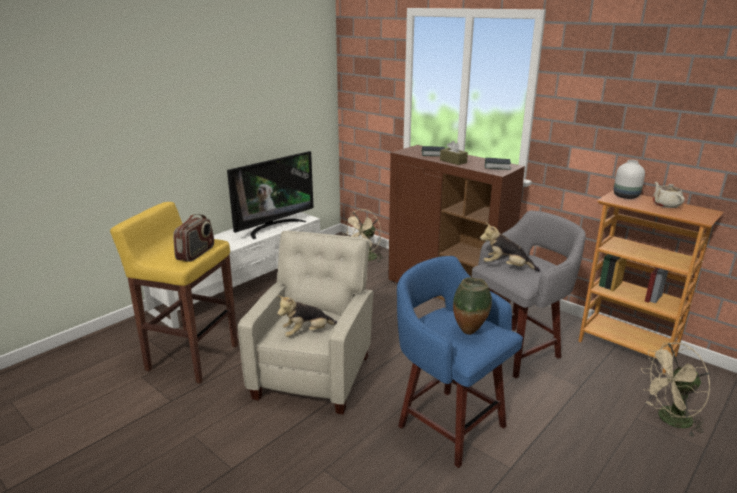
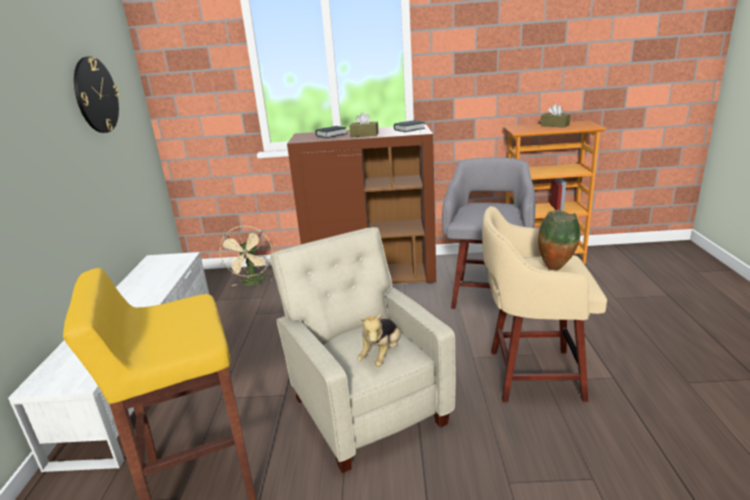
camera: 40 degrees left, 0 degrees up
(196, 253) = (199, 321): radio -> none
(273, 227) = (157, 279): television -> none
(279, 87) = (96, 95): none -> wall clock
(448, 424) = (531, 375): blue stool -> beige stool
(506, 267) = (477, 215): plush toy -> none
(626, 196) = (522, 127): white vase -> none
(666, 204) = (555, 125): beige teapot -> brown tissue box
(669, 420) = (630, 289): beige fan -> none

